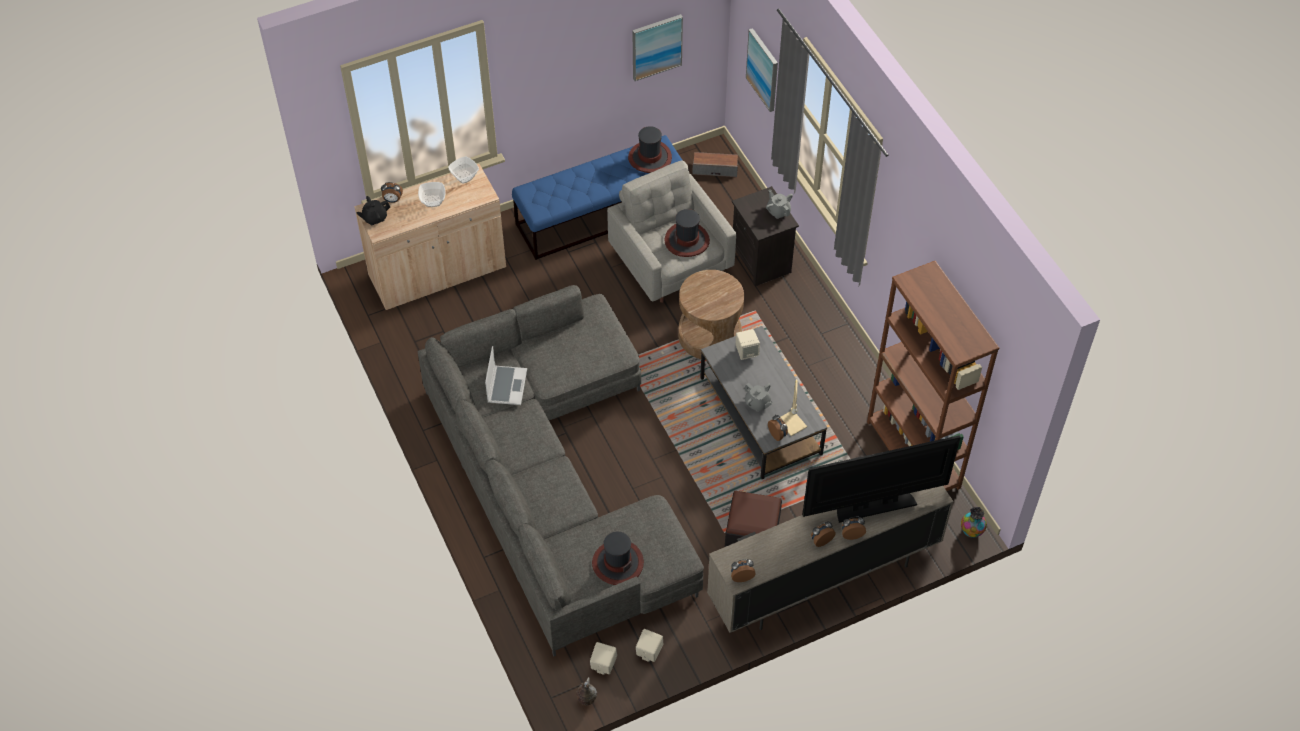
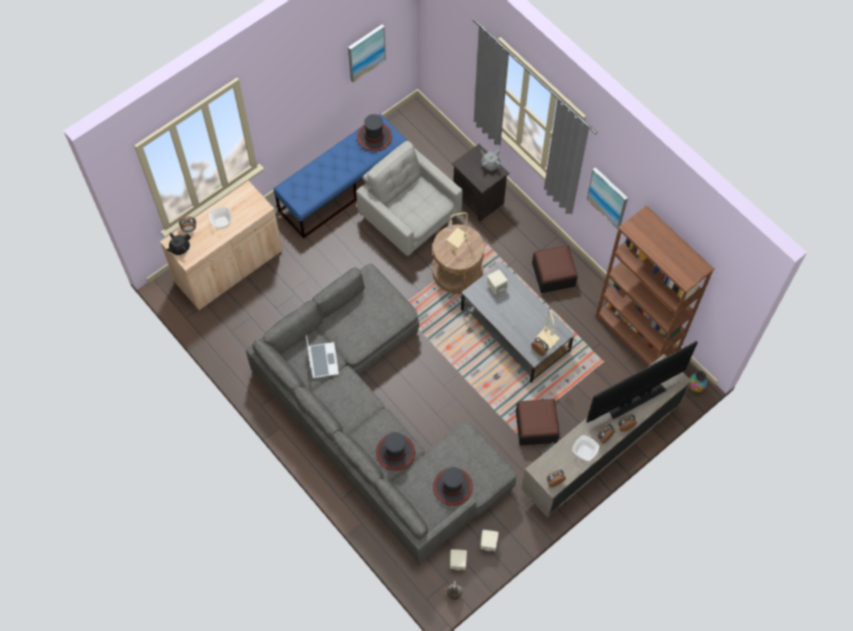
camera: 15 degrees left, 10 degrees up
(464, 176) = (240, 194): bowl -> bowl (584, 451)
(687, 240) = (424, 202): hat -> hat (395, 452)
(714, 284) = (457, 237): none -> beige table lamp
(715, 169) = (420, 127): speaker -> none
(757, 403) = (517, 327): grey teapot -> none
(763, 69) = (456, 55): picture -> picture (608, 197)
(828, 364) = (553, 274): none -> ottoman

